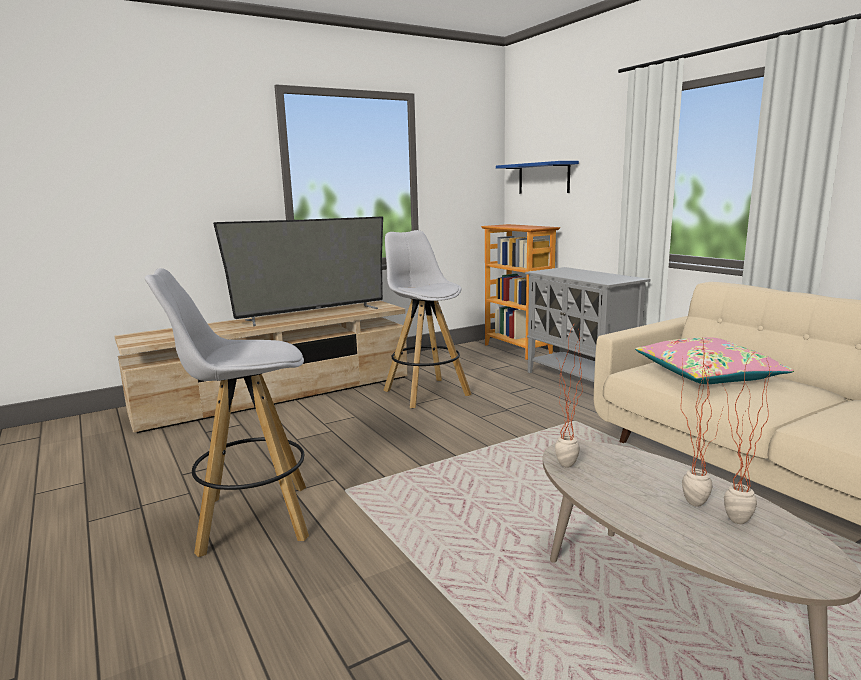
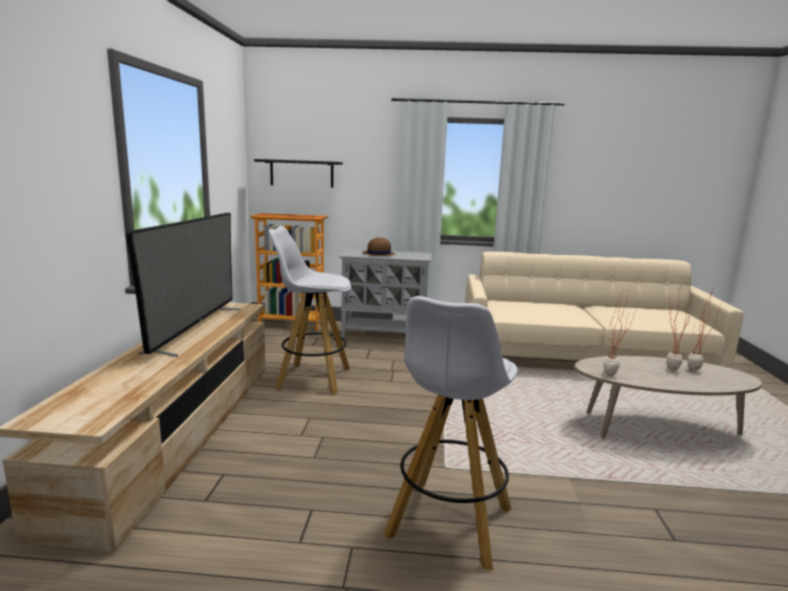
camera: 55 degrees left, 0 degrees up
(543, 178) = (301, 173): blue shelf -> black shelf
(574, 274) = (378, 254): none -> brown hat
(707, 375) = (534, 309): pink pillow -> none

